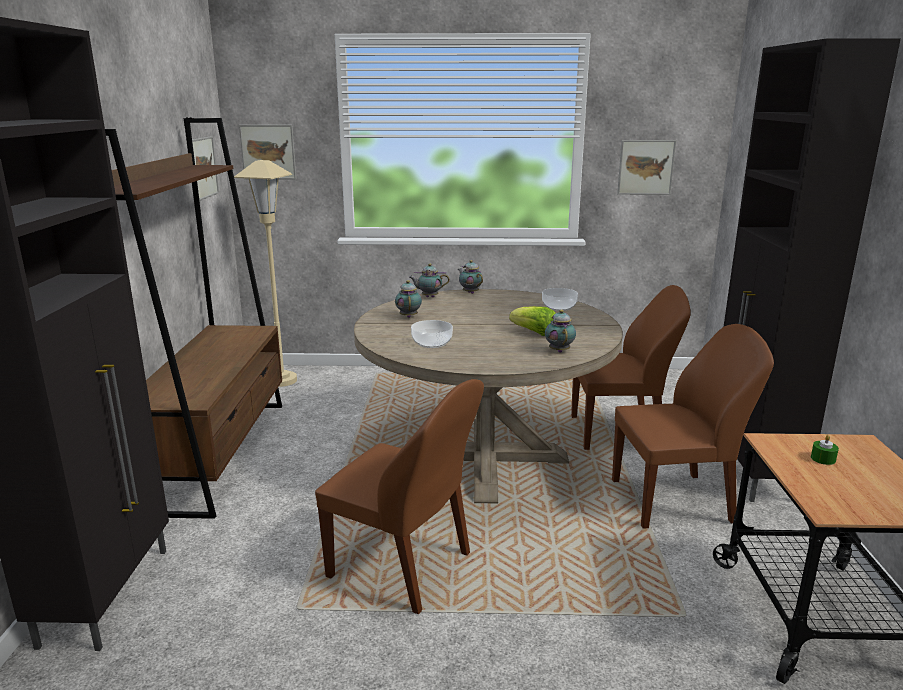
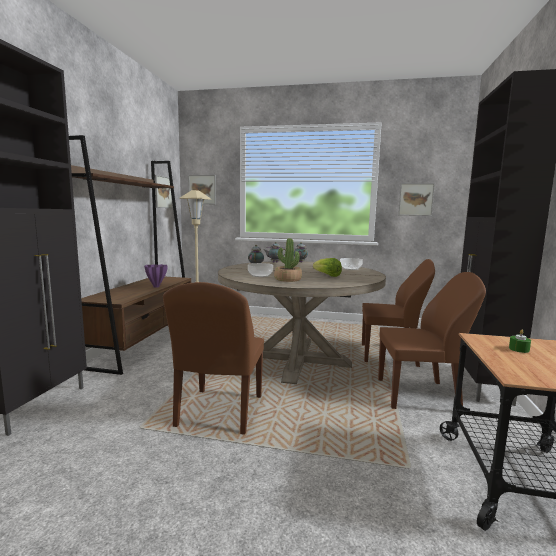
camera: 10 degrees right, 10 degrees down
(234, 357) = (156, 287): none -> purple vase
(403, 567) = (219, 412): brown chair -> brown chair turned 60 degrees clockwise
(481, 351) = (287, 279): none -> potted plant
(559, 350) = (338, 282): teapot -> none

